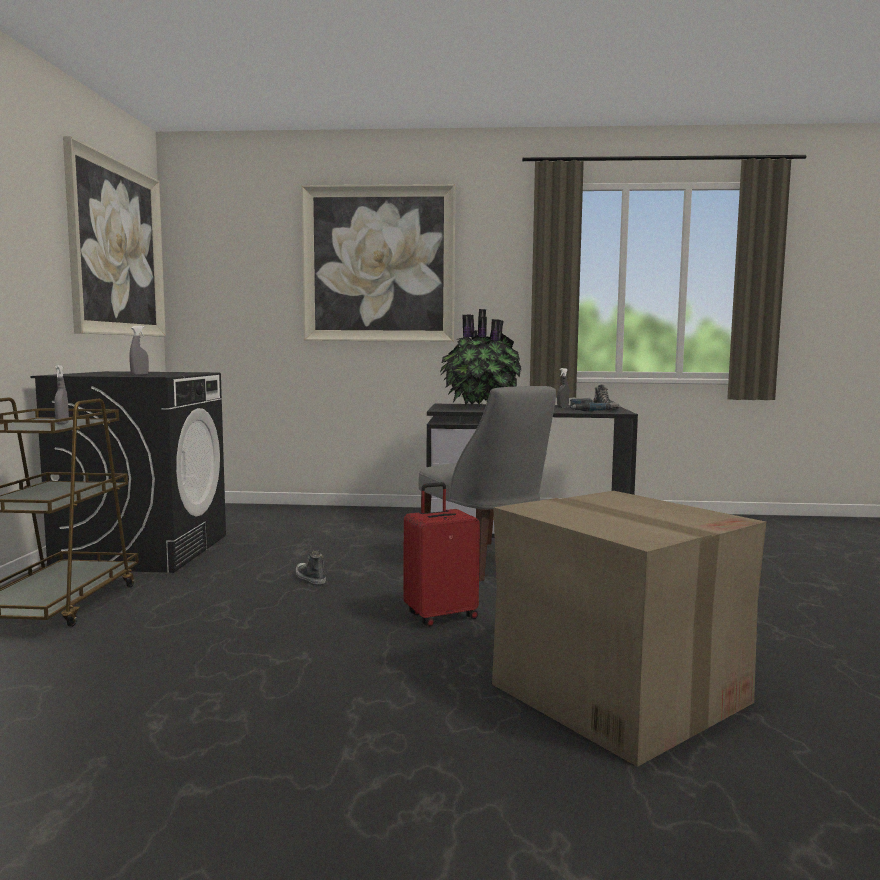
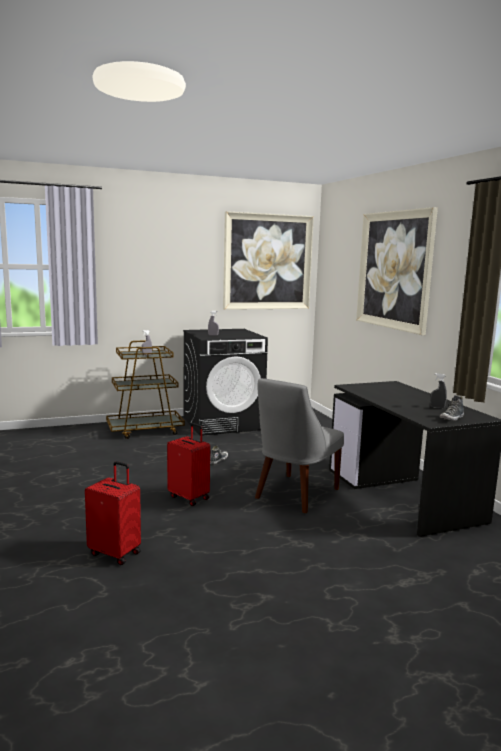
camera: 65 degrees right, 5 degrees up
(480, 407) = (390, 391): potted plant -> none
(584, 410) = (423, 413): power drill -> none
(618, 692) = (115, 553): cardboard box -> red suitcase

